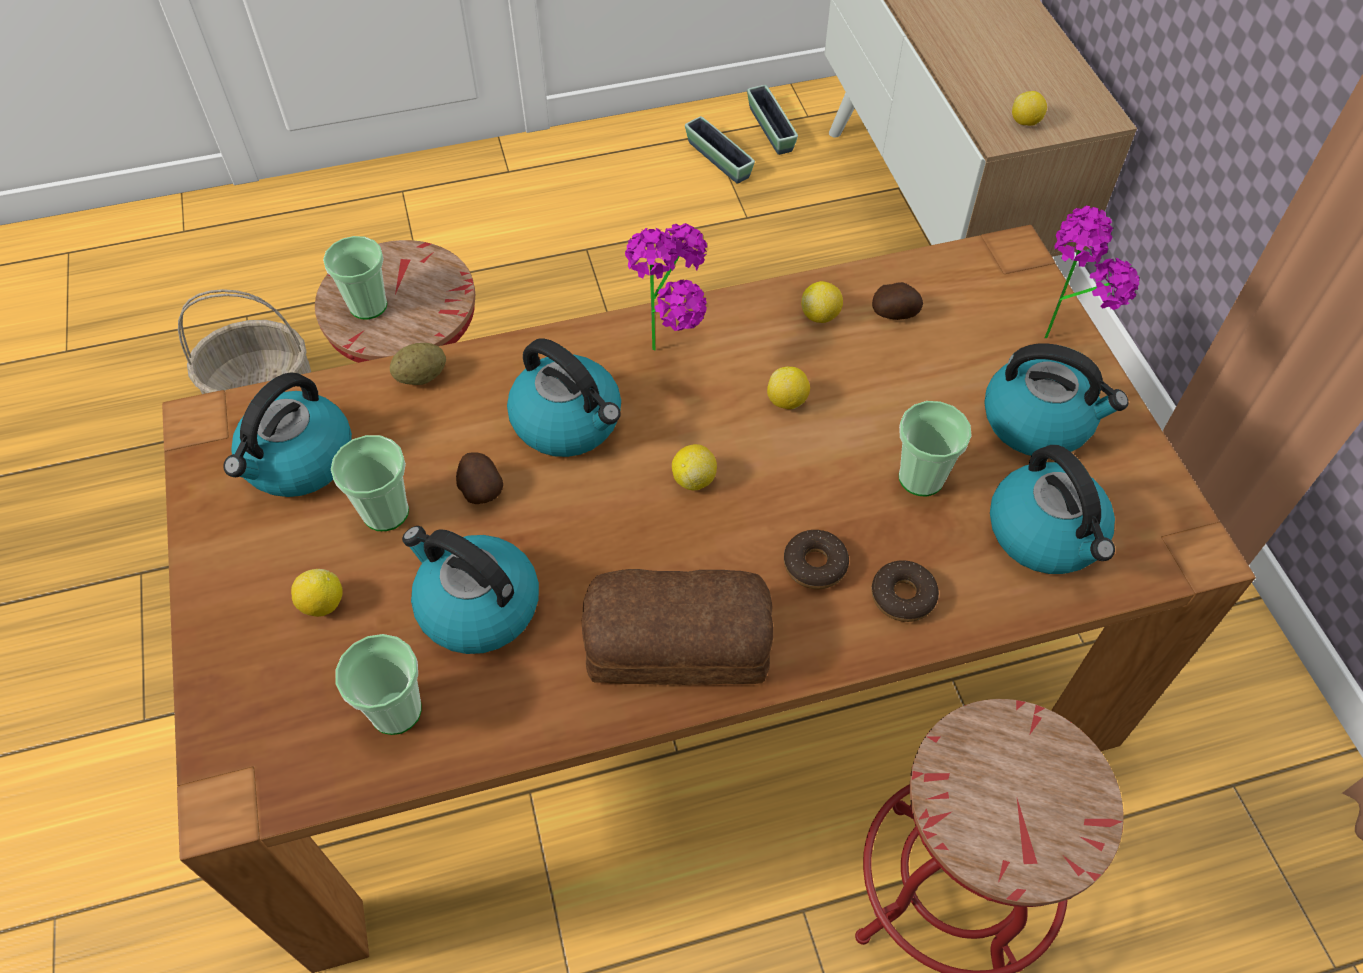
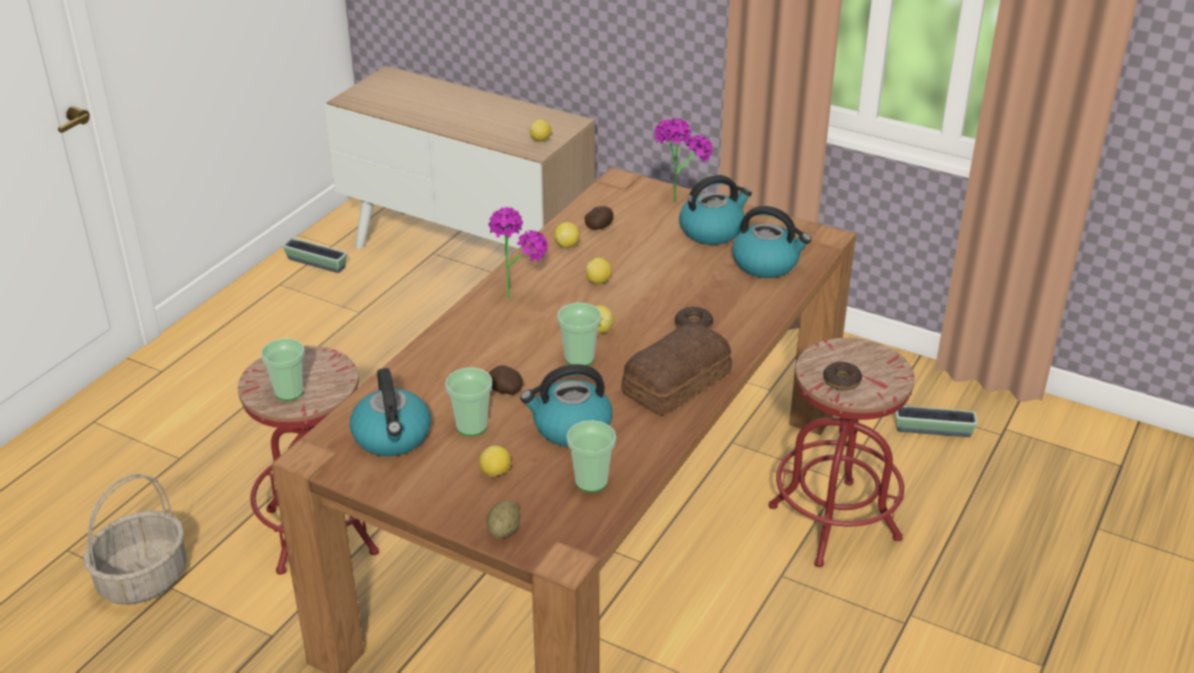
camera: 45 degrees left, 20 degrees down
(421, 376) = (405, 372): potato -> potato (504, 531)
(569, 421) = (509, 345): kettle -> none
(718, 160) = (303, 294): planter -> planter (933, 430)
(903, 596) = (742, 314): donut -> donut (841, 381)
(921, 478) = (693, 274): cup -> cup (579, 358)

